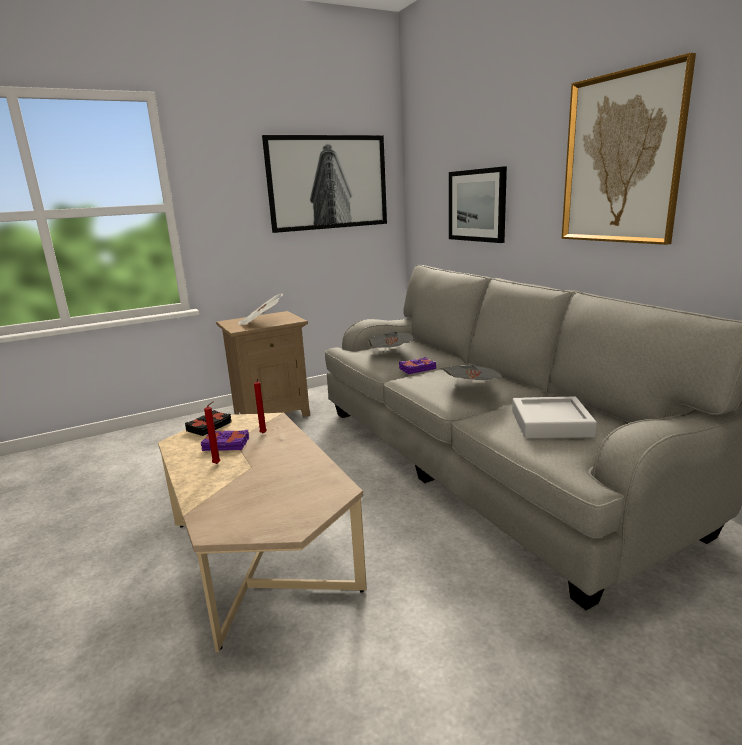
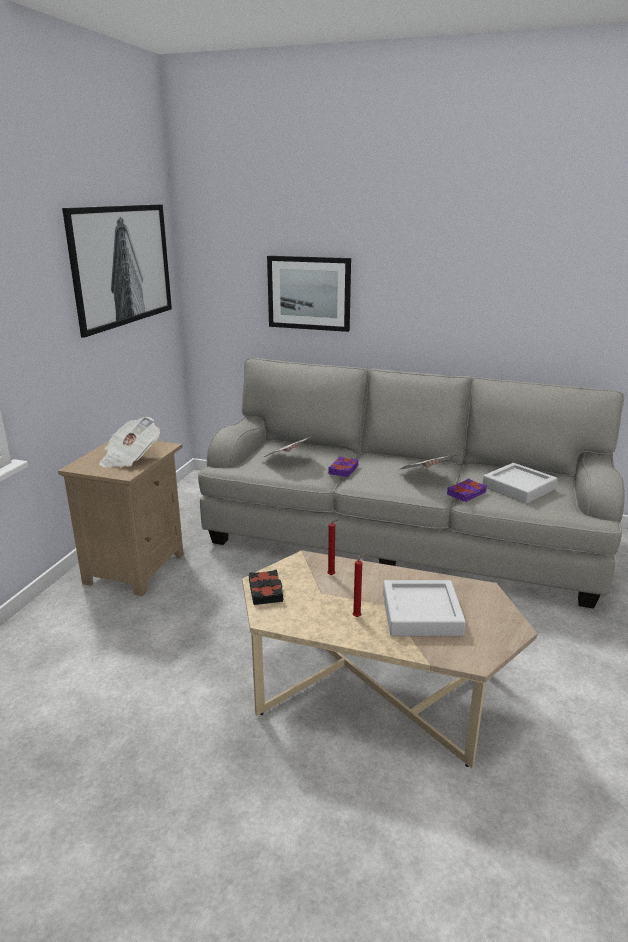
camera: 45 degrees left, 5 degrees up
(226, 445) = (323, 599): purple book -> purple book (466, 493)
(255, 482) = (421, 614): none -> grey tray
(621, 159) = (482, 266): picture -> none

